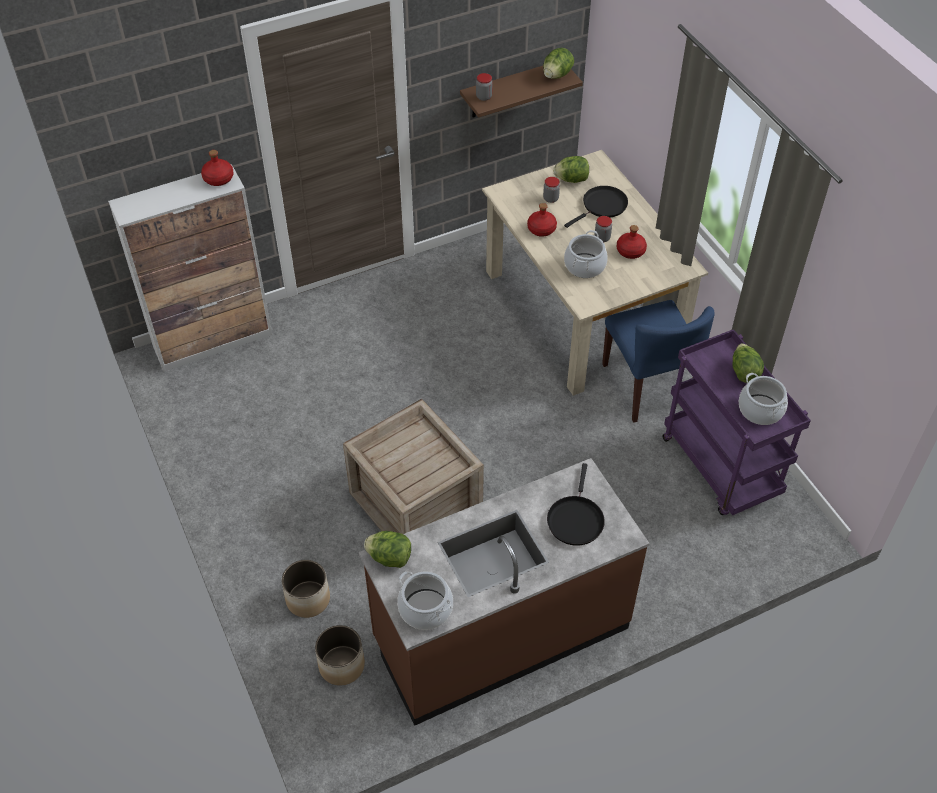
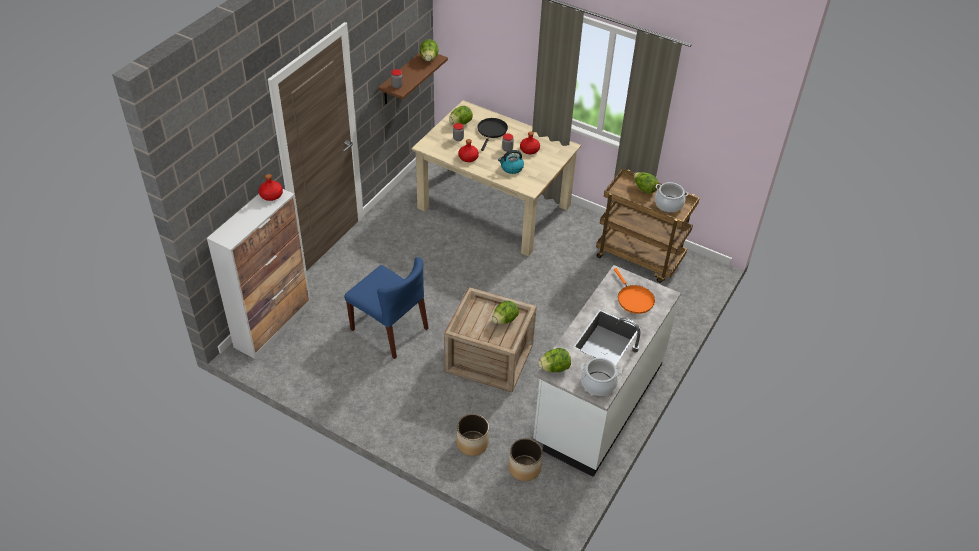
camera: 35 degrees left, 5 degrees down
(433, 463) = (504, 320): none -> lettuce
(500, 633) = (597, 403): brown counter -> white counter
(575, 519) = (634, 299): black frying pan -> orange frying pan
(585, 266) = (511, 168): cooking pot -> kettle
(649, 385) = (565, 231): blue chair -> blue chair (390, 329)
(721, 468) = (640, 258): purple cart -> brown cart

